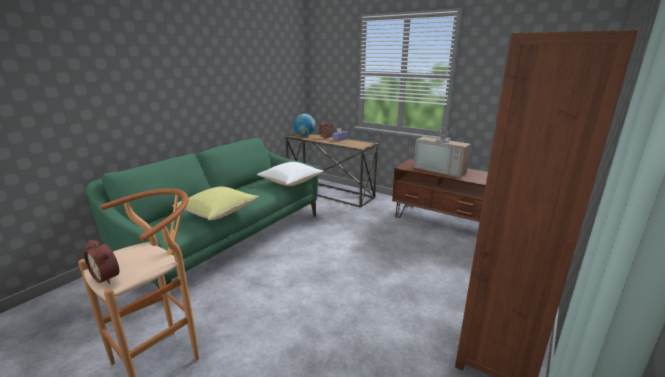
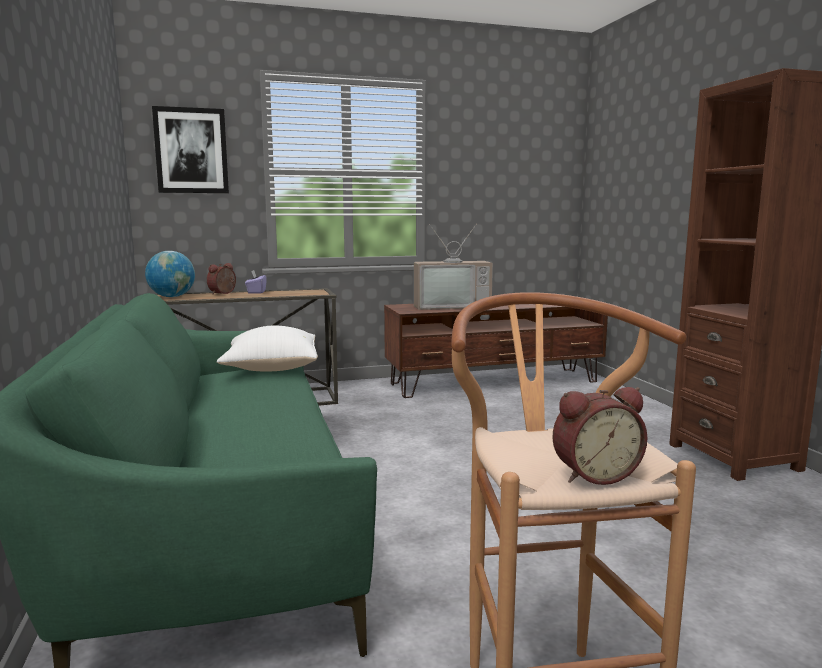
camera: 50 degrees left, 10 degrees down
(218, 213) = (285, 428): yellow pillow -> none
(329, 62) = (191, 151): none -> picture

